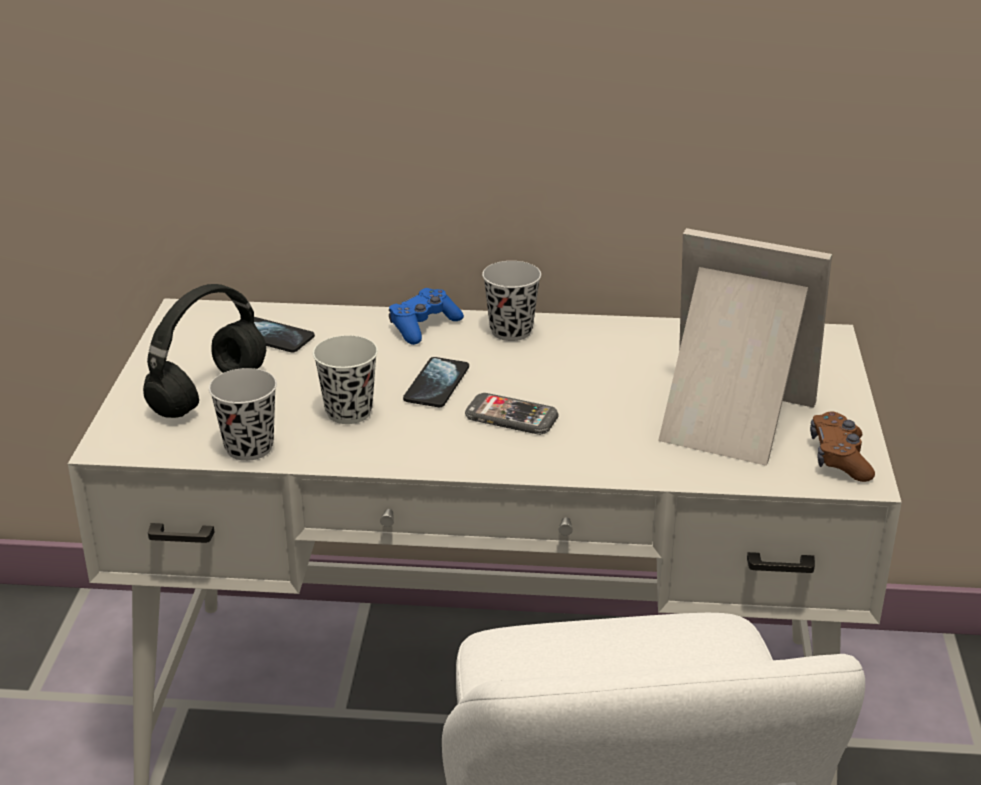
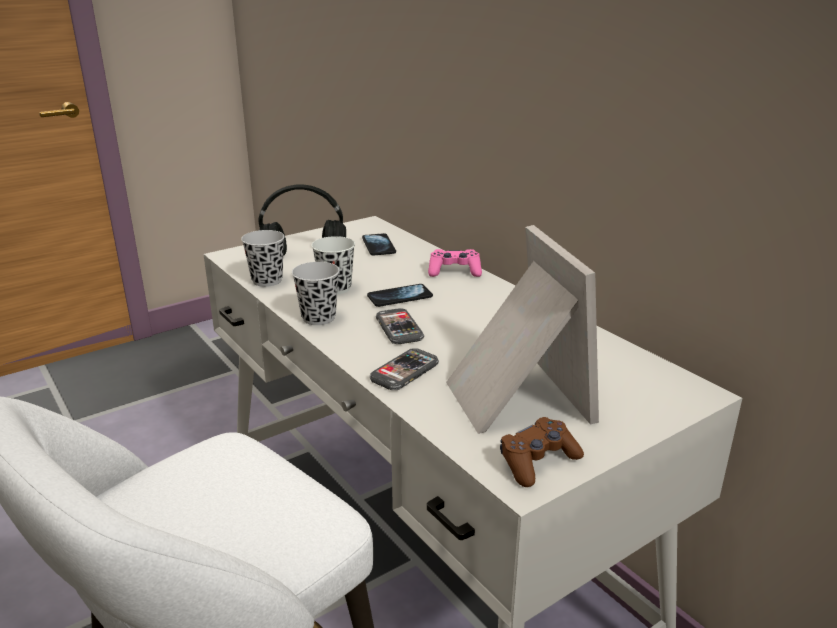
camera: 50 degrees right, 5 degrees down
(423, 326) = (454, 271): blue game controller -> pink game controller
(511, 331) = (493, 293): black cup -> black cup (318, 318)
(608, 453) = (404, 371): none -> phone

